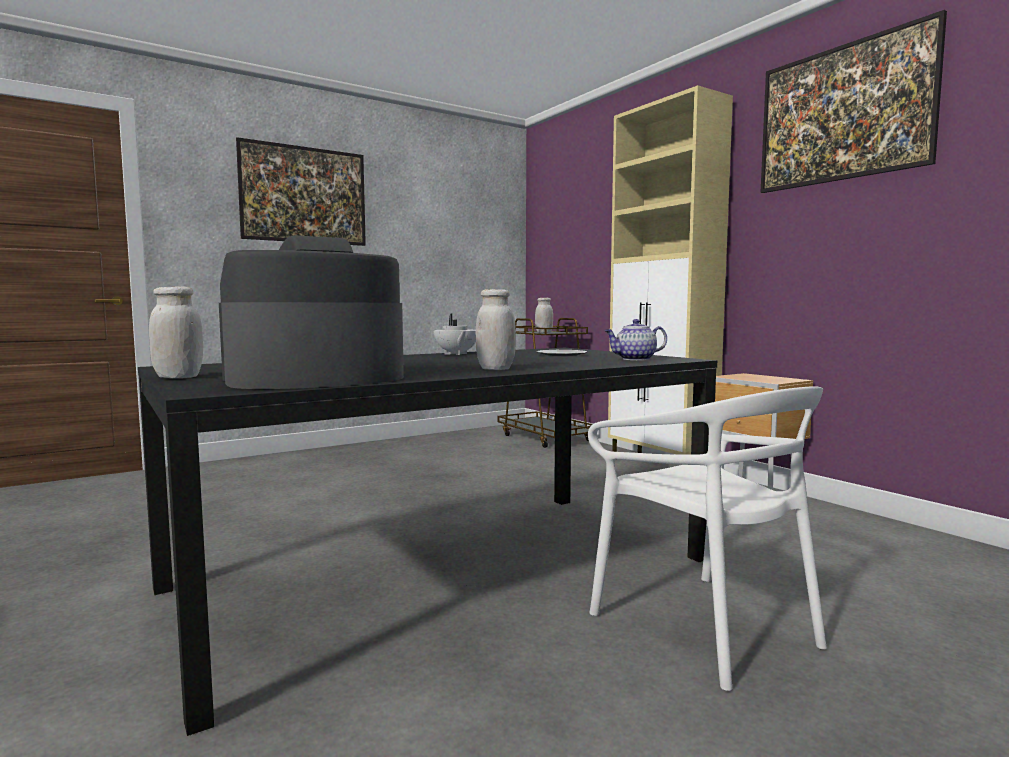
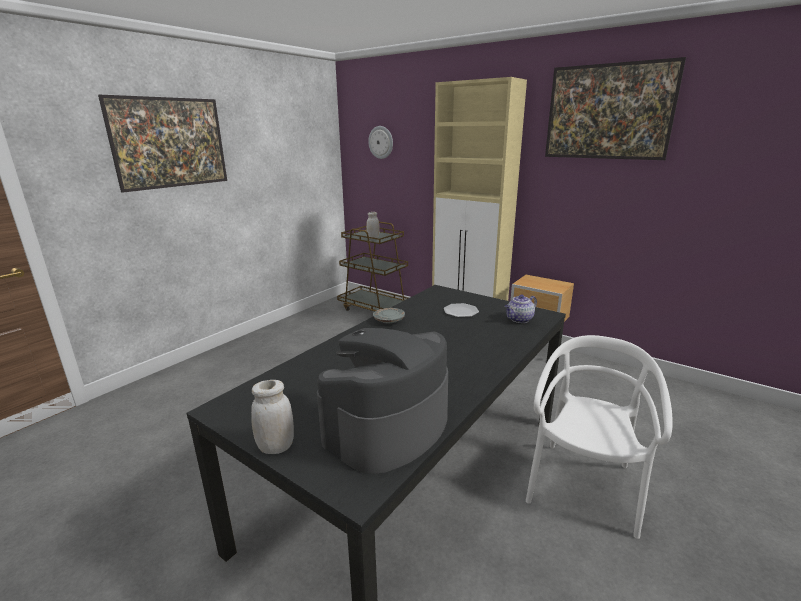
camera: 20 degrees left, 15 degrees up
(456, 354) = (389, 320): white teapot -> grey plate
(495, 369) = (469, 367): white jar -> none
(568, 214) = (381, 142): none -> wall clock
(704, 626) = (583, 486): white chair -> white chair turned 105 degrees counterclockwise

